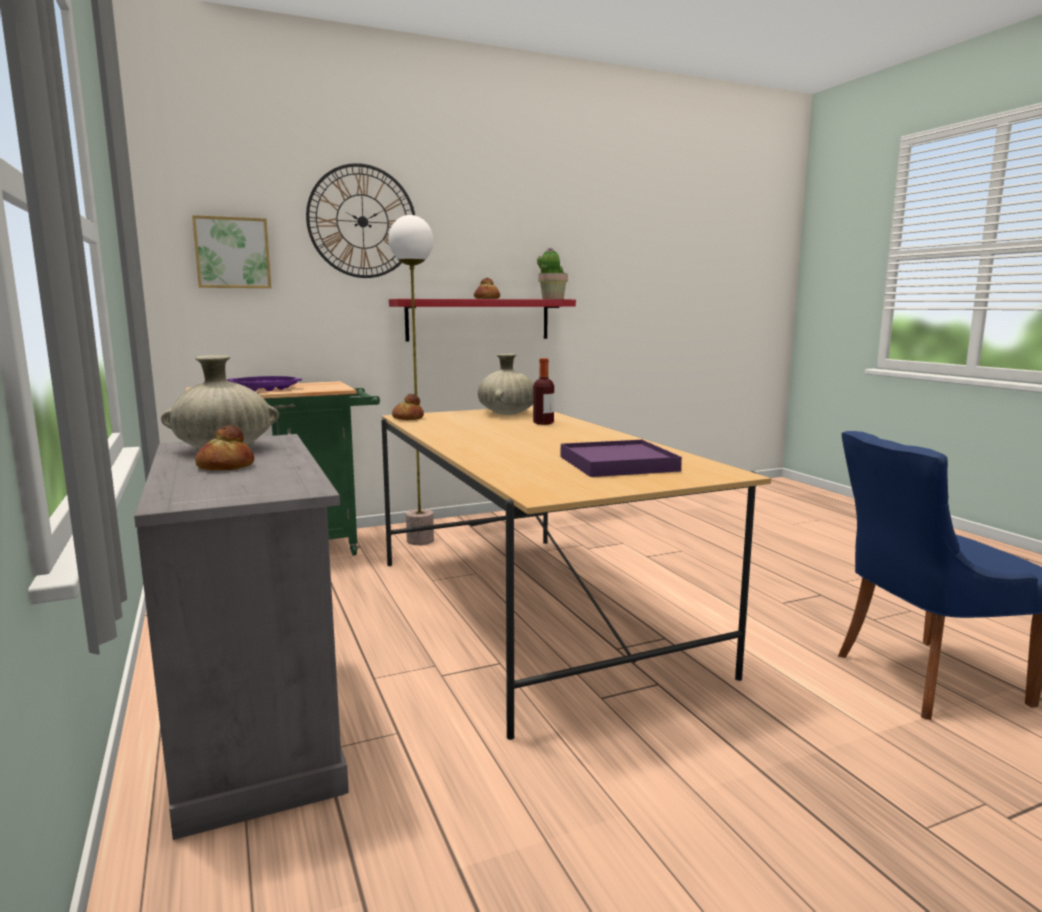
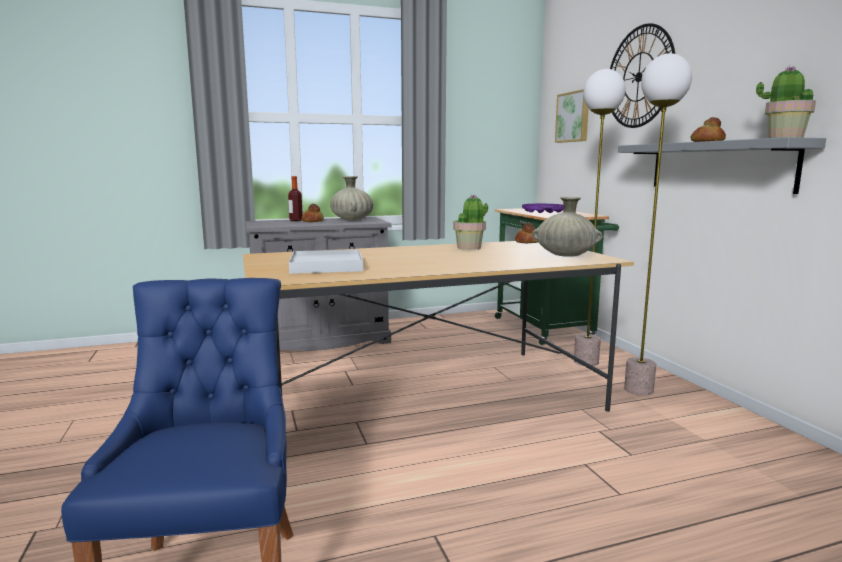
camera: 95 degrees right, 0 degrees up
(454, 430) = (469, 247): none -> potted plant
(478, 319) = (718, 166): red shelf -> grey shelf
(496, 529) = (639, 390): none -> floor lamp
(543, 423) = (510, 260): bottle -> bottle (296, 220)
(617, 464) = (326, 266): purple tray -> white tray

